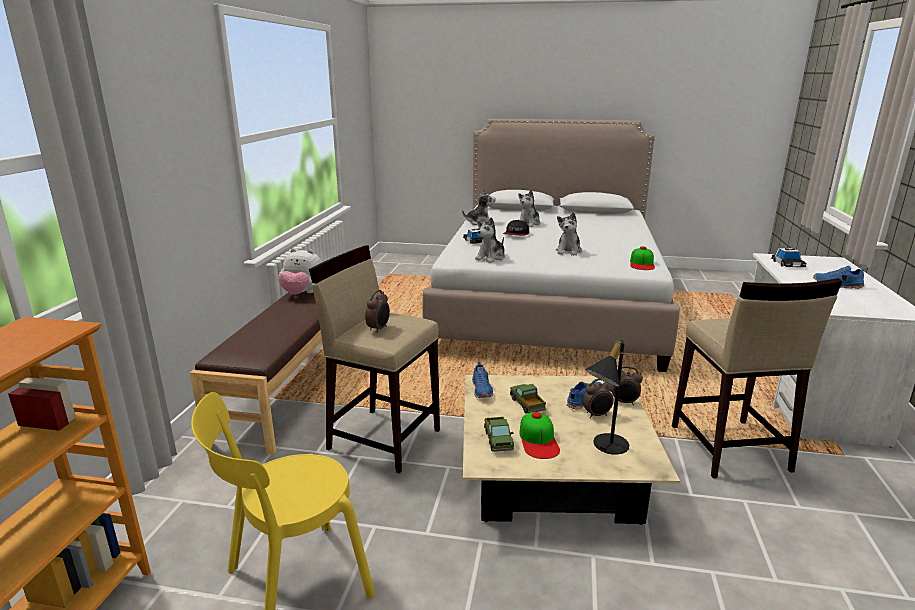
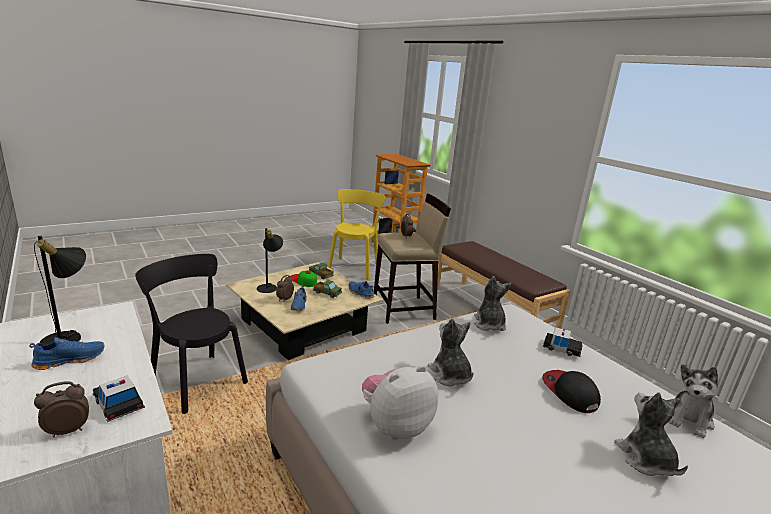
camera: 135 degrees right, 0 degrees up
(302, 293) = (549, 283): plush toy -> plush toy (395, 426)
(624, 402) = (273, 311): alarm clock -> alarm clock (67, 430)
(642, 264) = (337, 378): cap -> none
(728, 449) = (197, 380): beige stool -> black chair
(852, 297) = (68, 338): none -> black table lamp

